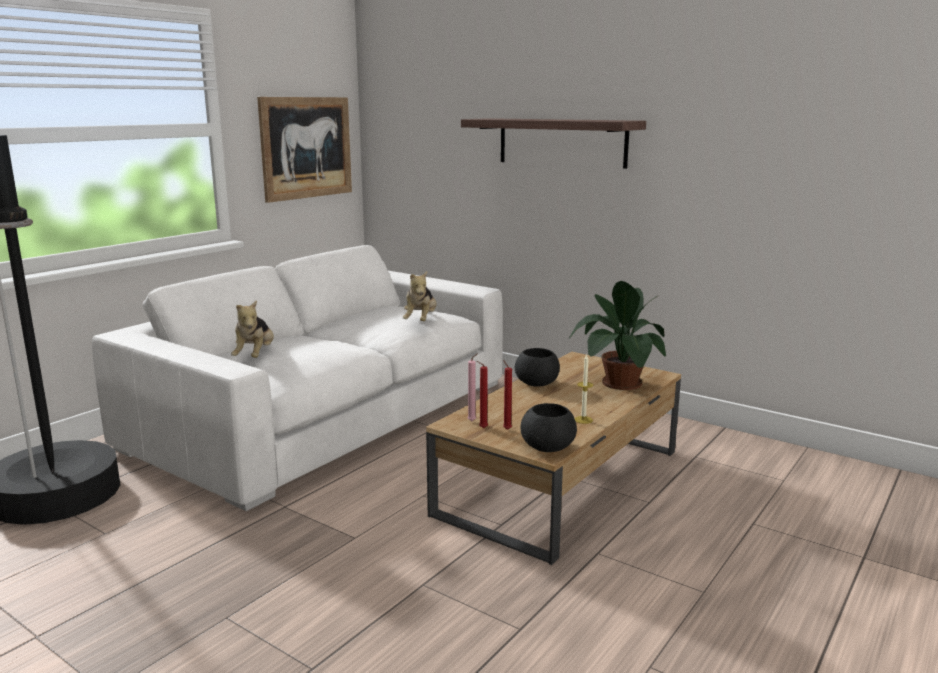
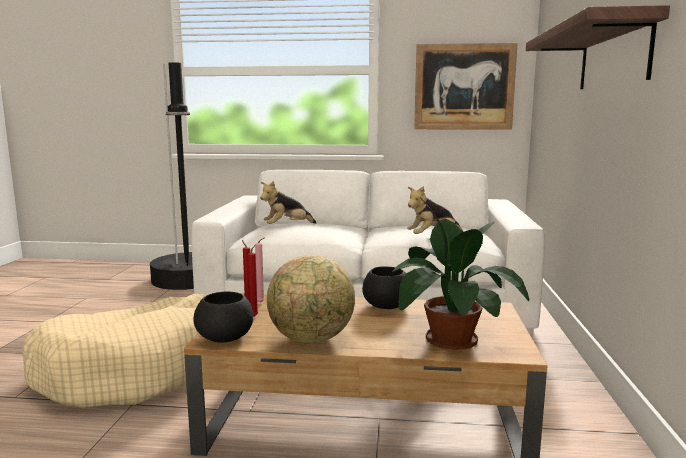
camera: 60 degrees right, 5 degrees down
(340, 570) = (140, 369): none -> beige dog bed
(583, 420) = (312, 340): candle -> globe

